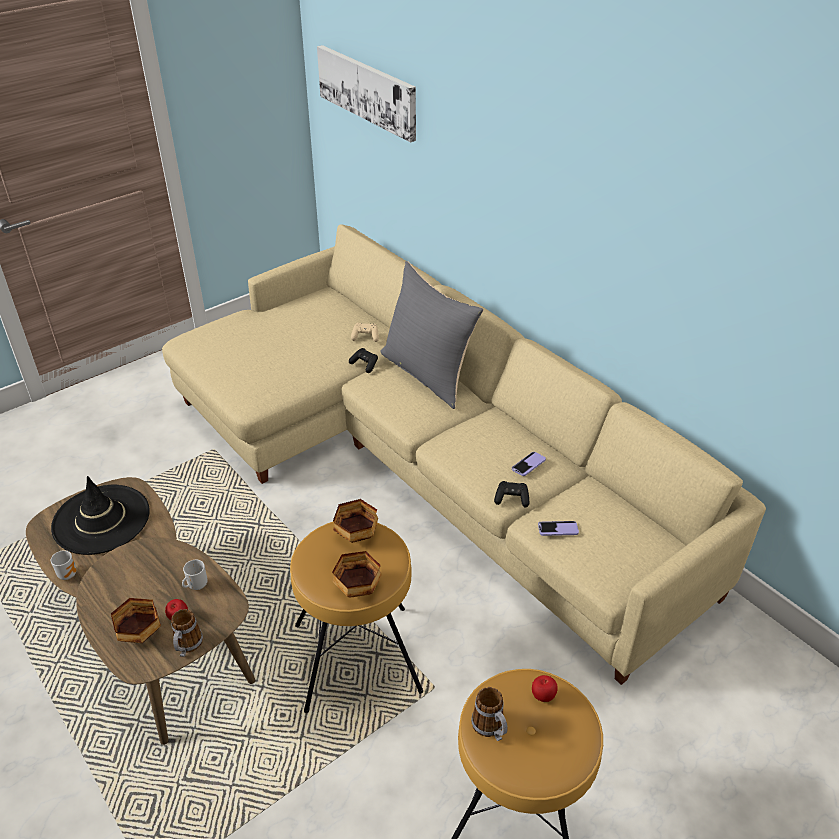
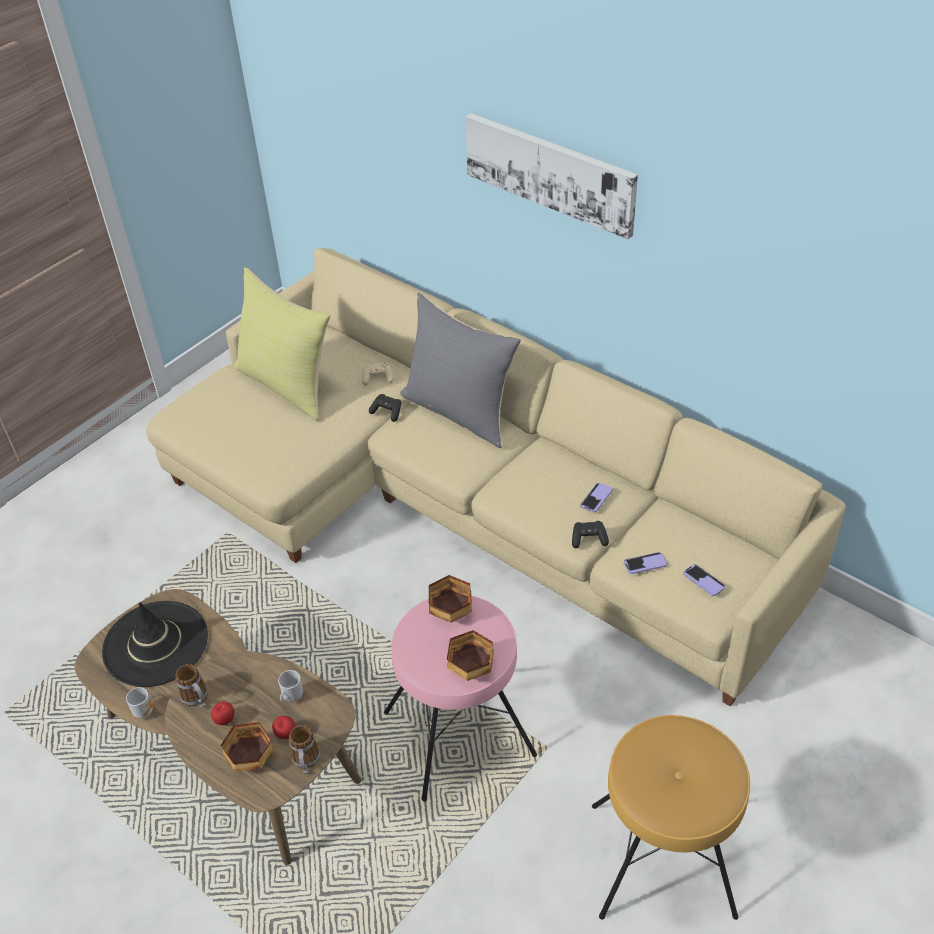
camera: 10 degrees left, 5 degrees up
(288, 330) = (288, 384): none -> yellow pillow
(357, 658) = (459, 734): brown stool -> pink stool
(367, 91) = (333, 97): picture -> picture (550, 172)
(491, 729) = (643, 781): mug -> mug (197, 699)
(543, 696) = (683, 740): apple -> apple (225, 720)
(610, 554) = (703, 581): none -> phone

